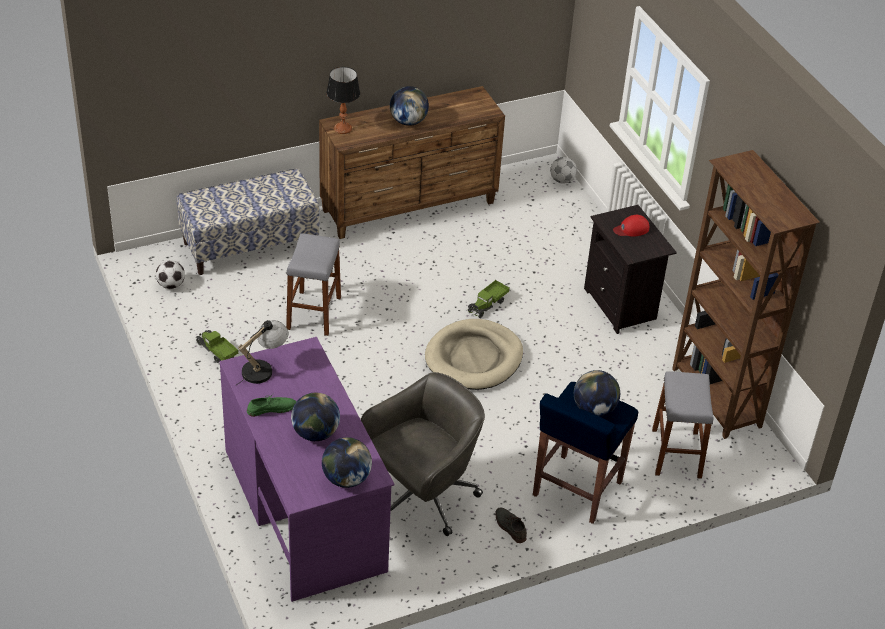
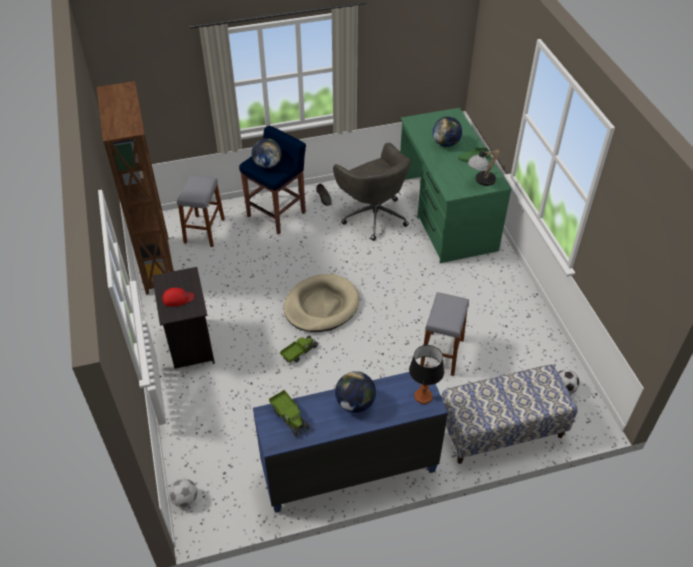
camera: 170 degrees left, 5 degrees up
(216, 352) = (515, 323): toy truck -> toy truck (290, 417)
(305, 508) = (445, 214): purple desk -> green desk
(346, 479) = (427, 120): globe -> none
(409, 207) = (348, 470): brown dresser -> blue dresser
(422, 497) = (373, 215): grey office chair -> grey office chair turned 90 degrees counterclockwise

